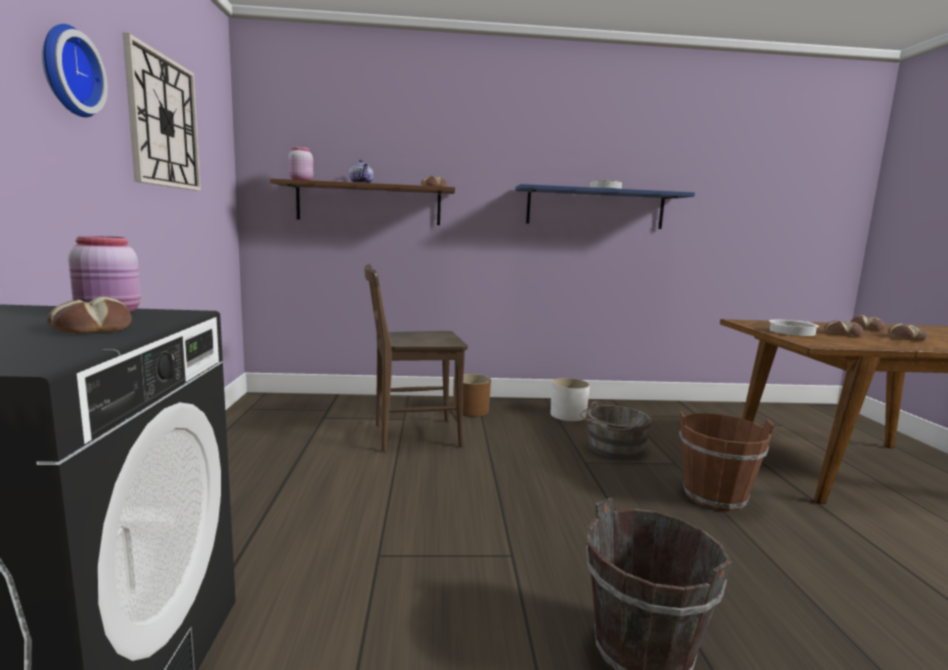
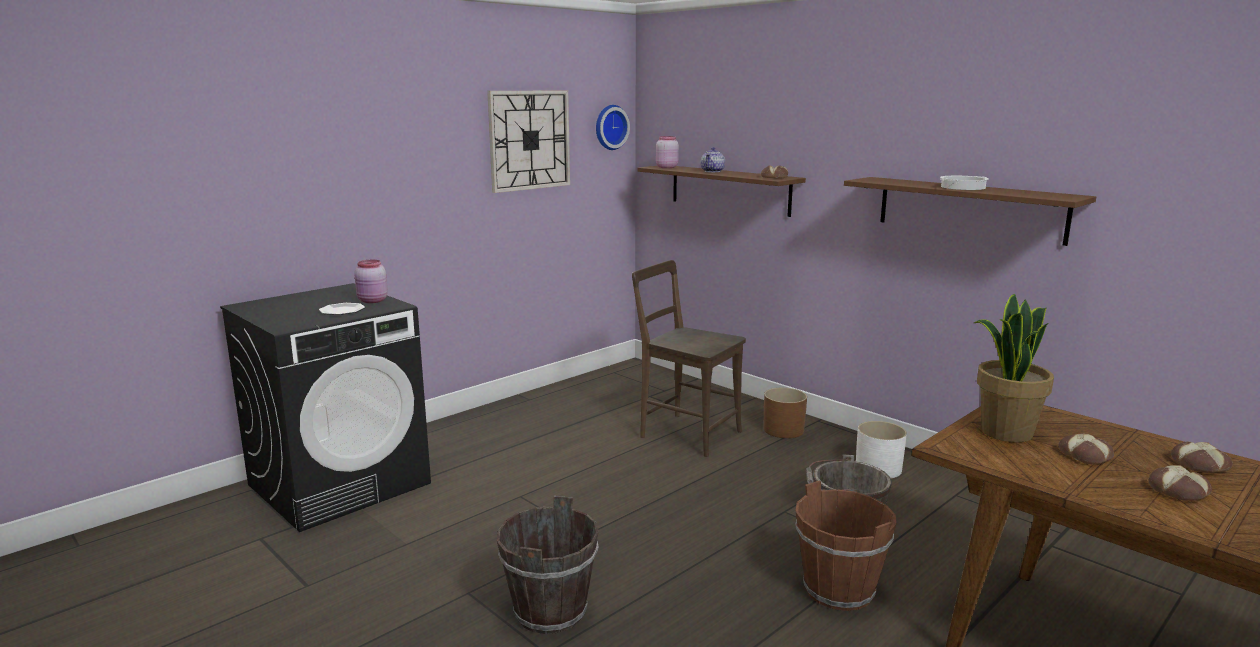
camera: 50 degrees right, 5 degrees up
(67, 71) = (434, 136): wall clock -> wall clock (609, 127)
(91, 328) = (341, 311): bread -> plate
(595, 208) = (969, 209): blue shelf -> brown shelf
(792, 332) = (1005, 432): cooking pot -> potted plant

